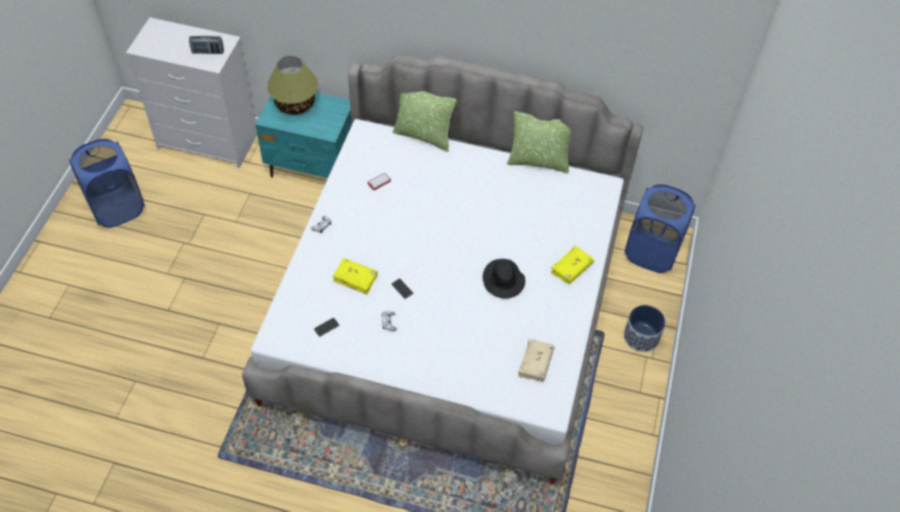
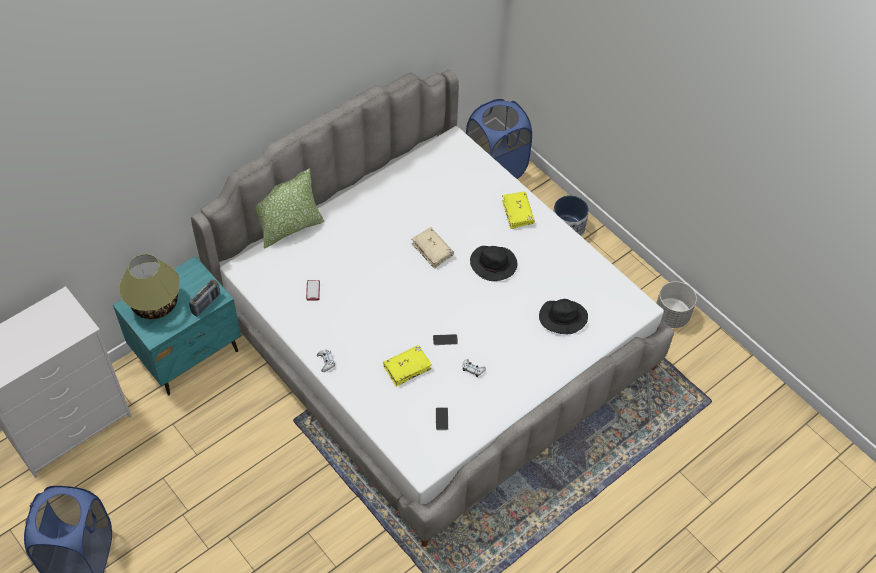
camera: 55 degrees left, 0 degrees up
(208, 52) = (60, 323): radio -> radio (206, 304)
(490, 358) = (562, 318): none -> black hat
(535, 363) = (589, 291): beige book -> beige book (432, 250)
(538, 162) = (391, 167): pillow -> none
(621, 468) = (671, 315): none -> grey planter

